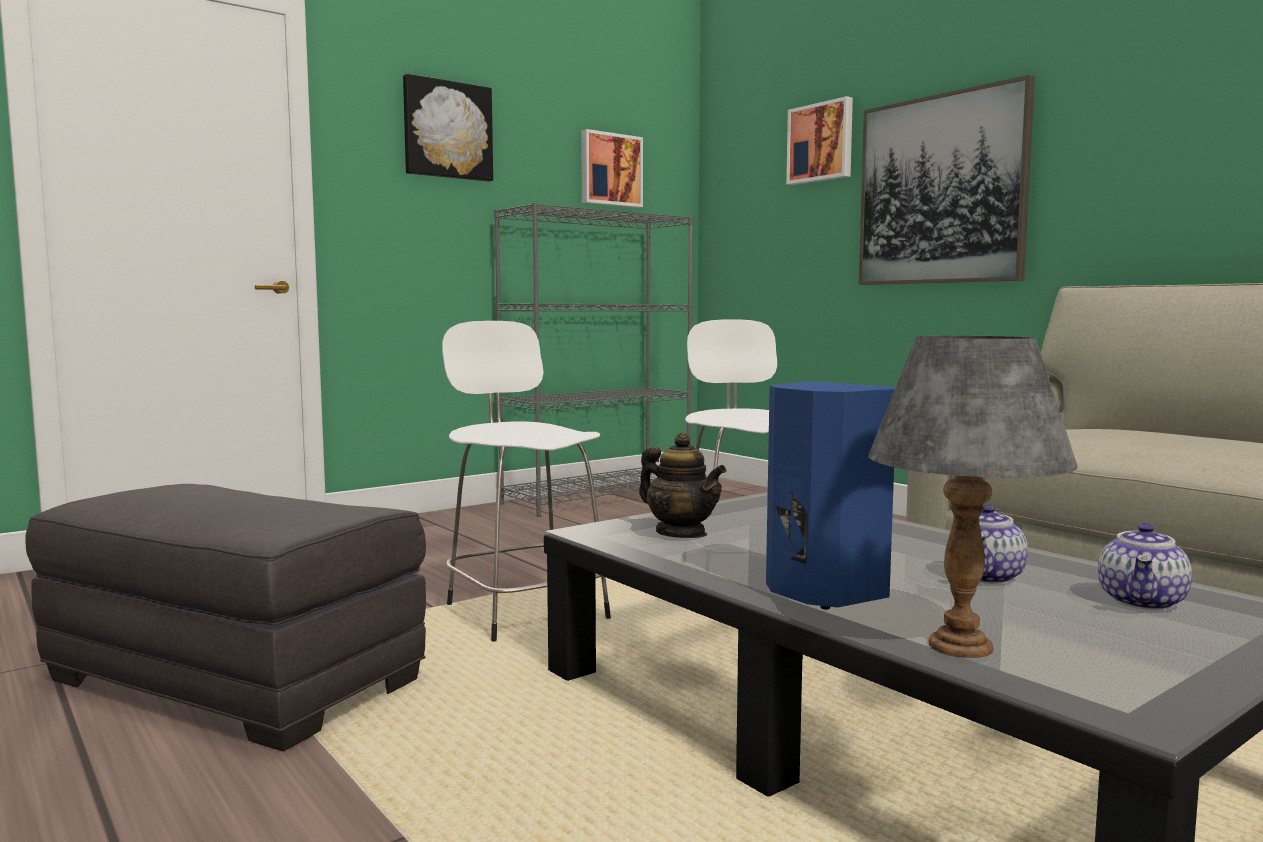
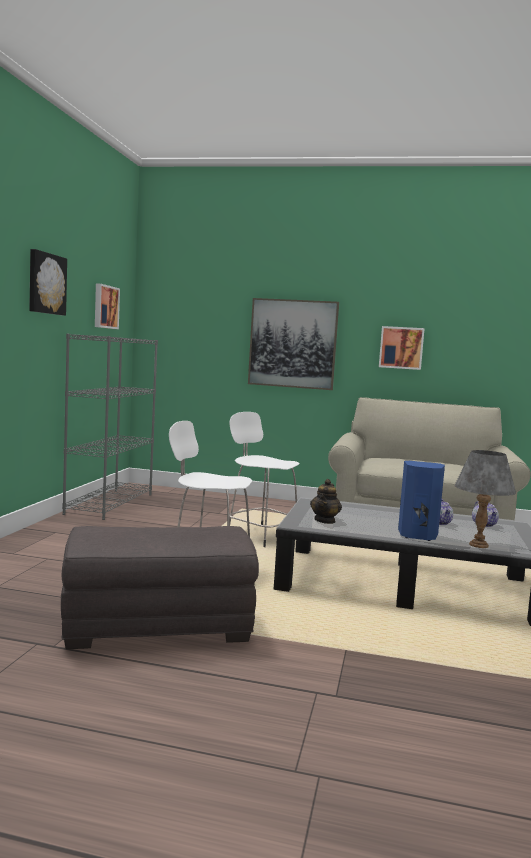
camera: 40 degrees left, 0 degrees up
(681, 534) = (325, 520): teapot -> teapot turned 105 degrees clockwise
(821, 142) = (223, 308): picture -> picture (401, 348)

